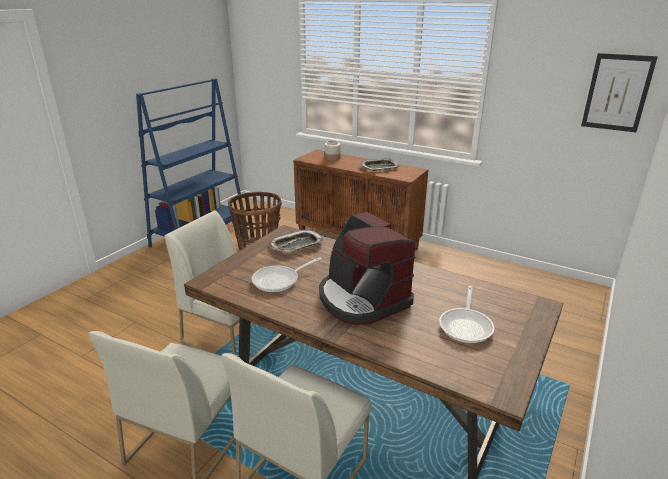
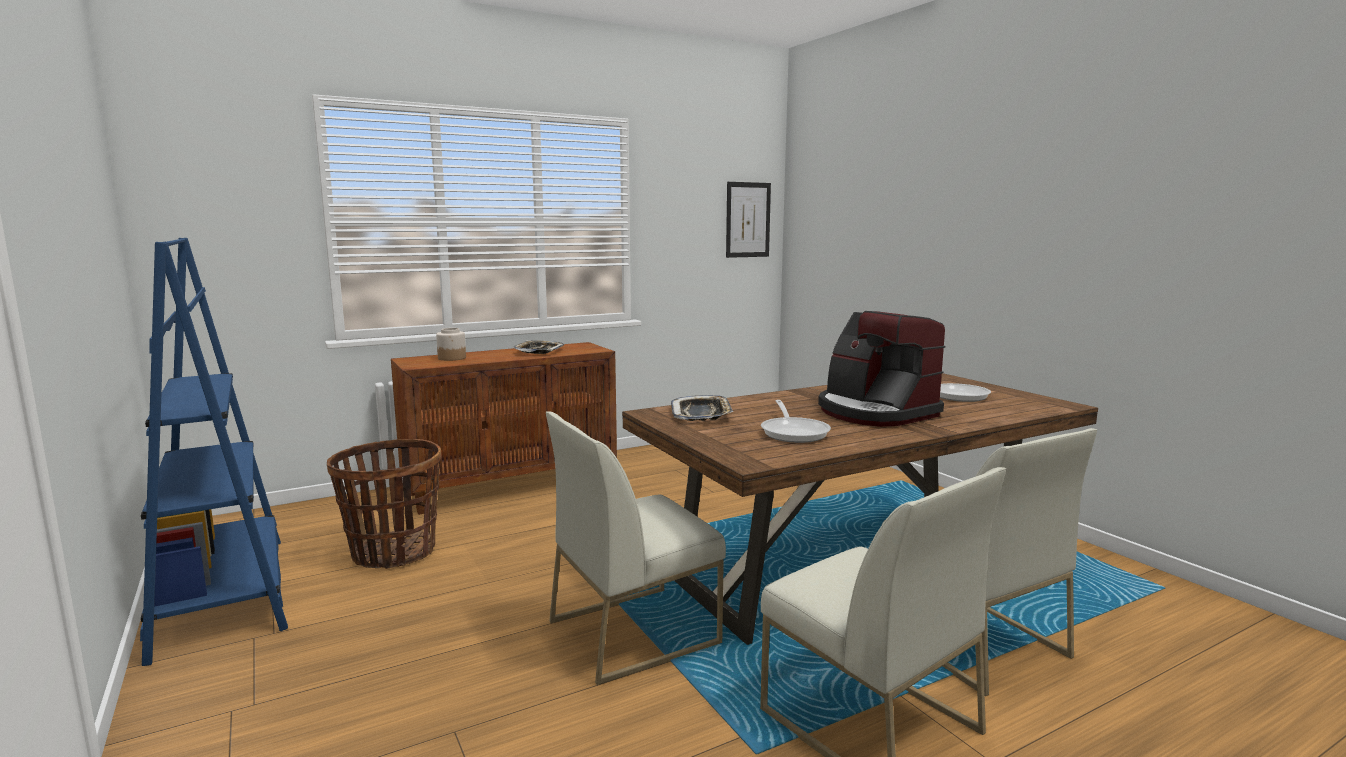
camera: 60 degrees left, 15 degrees down
(362, 299) = (874, 412): coffee machine -> coffee machine turned 60 degrees clockwise

